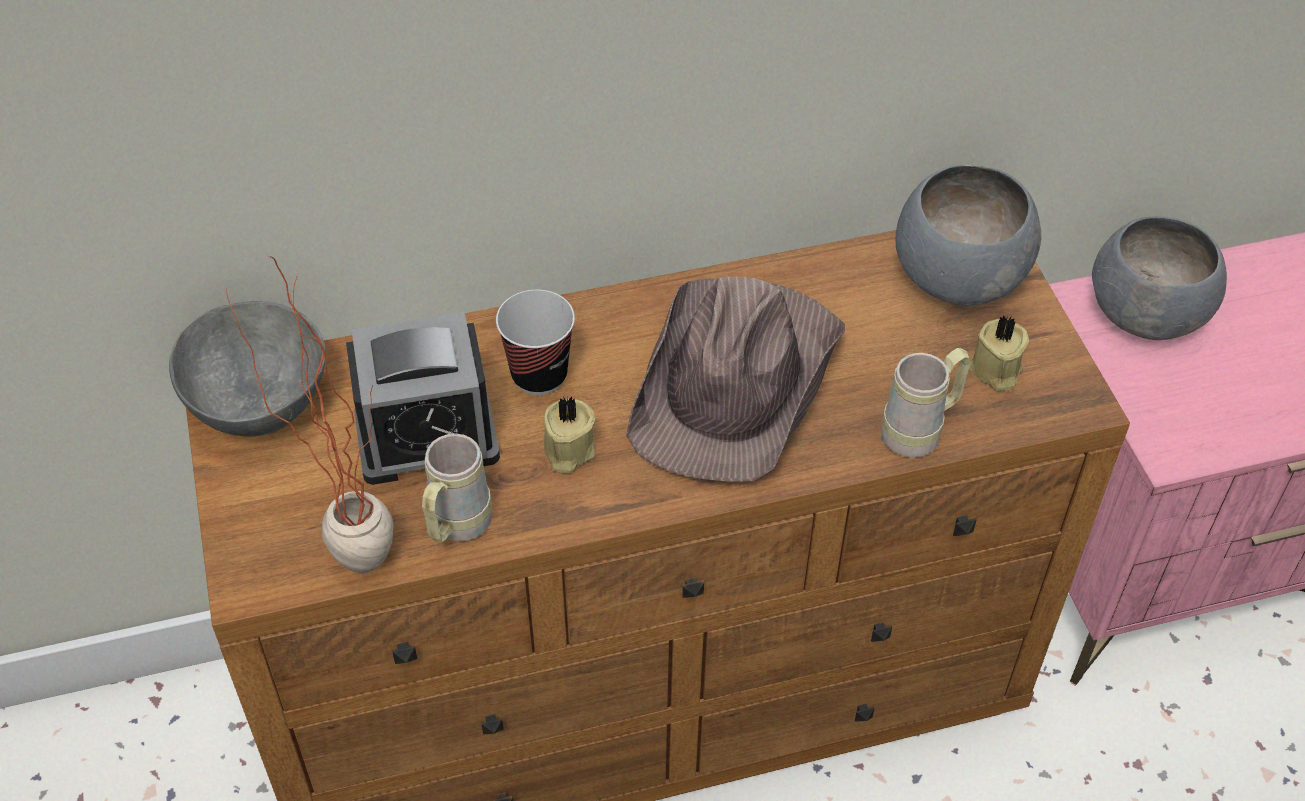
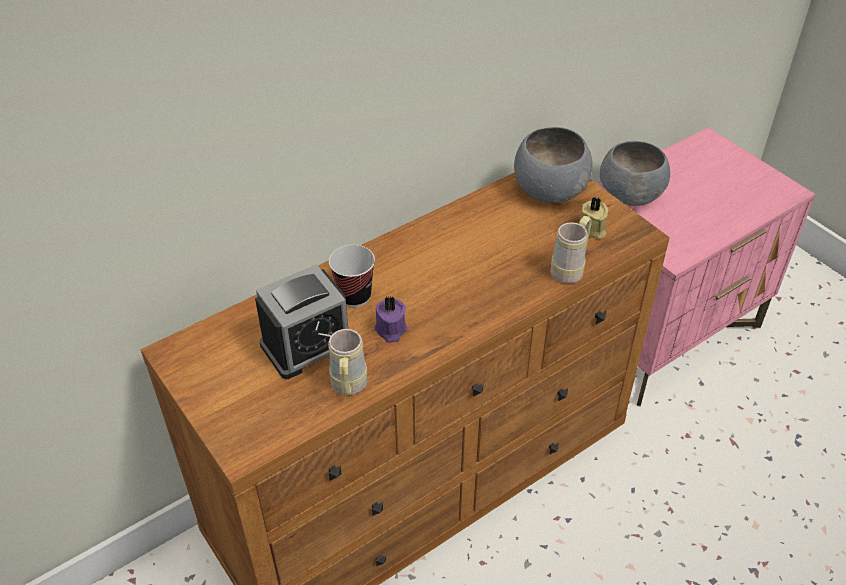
camera: 20 degrees left, 5 degrees down
(259, 401) = (198, 354): grey bowl -> none
(350, 547) = (293, 416): potted plant -> none
(567, 451) = (390, 330): beige candle -> purple candle
(738, 381) = (464, 270): brown hat -> none

